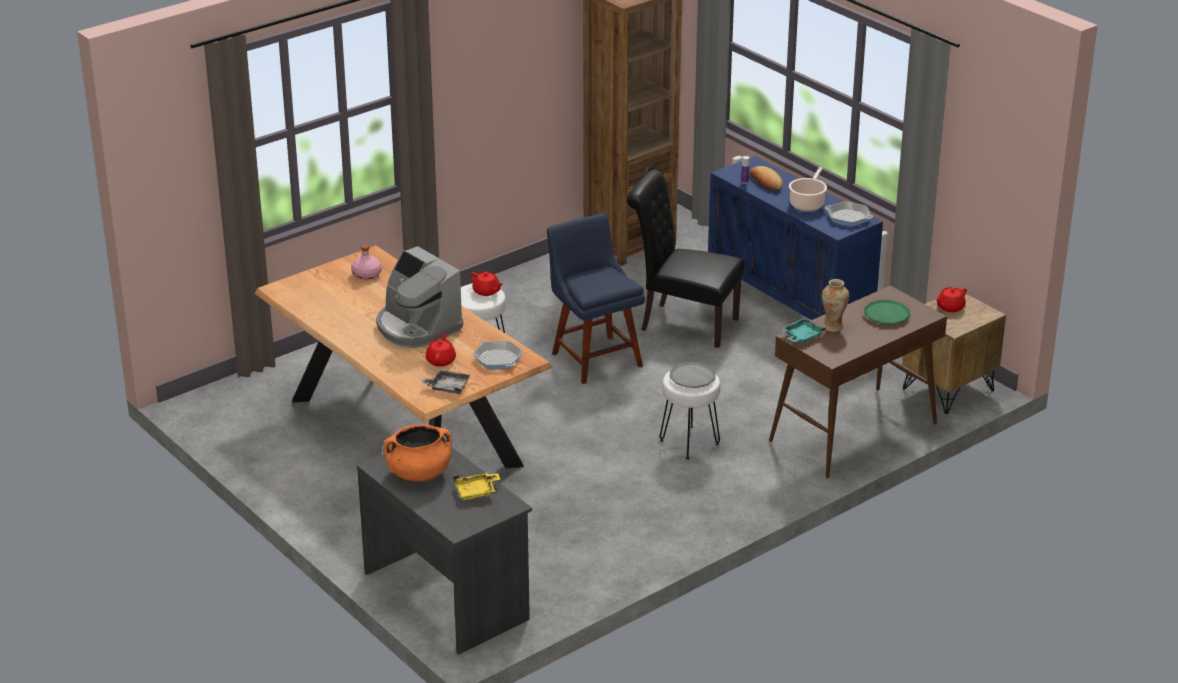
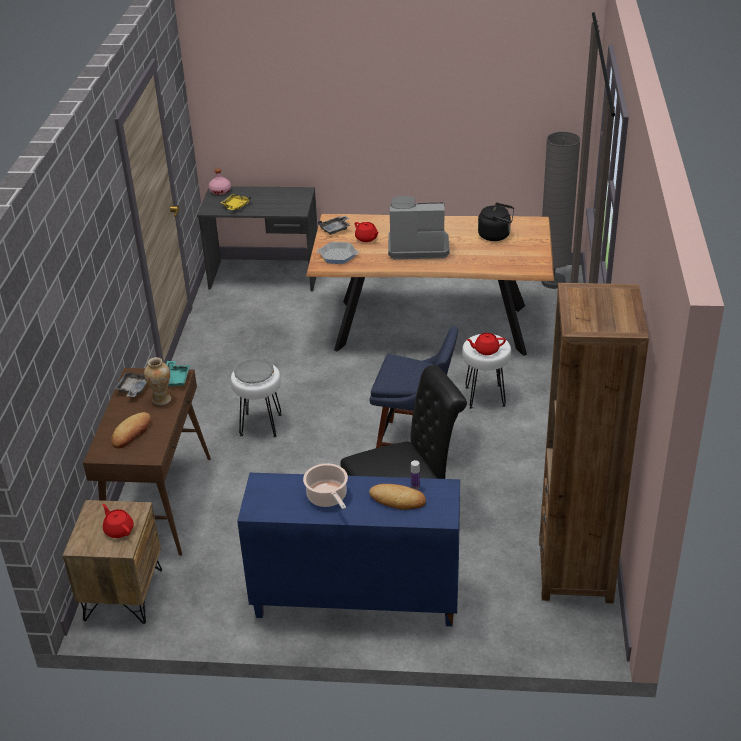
camera: 135 degrees right, 5 degrees up
(221, 403) = (553, 282): none -> grey floor lamp
(336, 297) = (496, 235): none -> black kettle
(366, 274) = (512, 255): pink bottle -> pink bottle (220, 191)
(419, 474) = (277, 198): orange cooking pot -> none
(845, 347) = (133, 389): none -> grey tray
(848, 217) = (272, 504): frying pan -> none
(886, 316) = (131, 433): green plate -> bread
(949, 307) = (119, 530): red teapot -> red teapot turned 45 degrees counterclockwise

